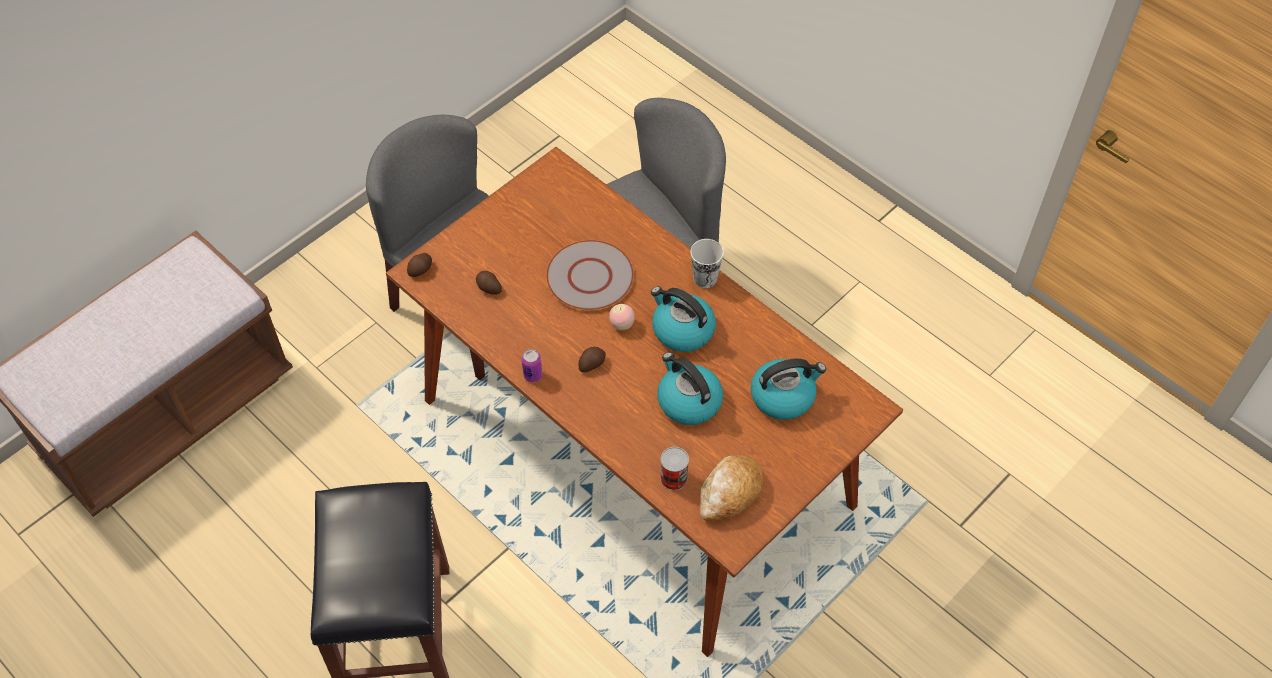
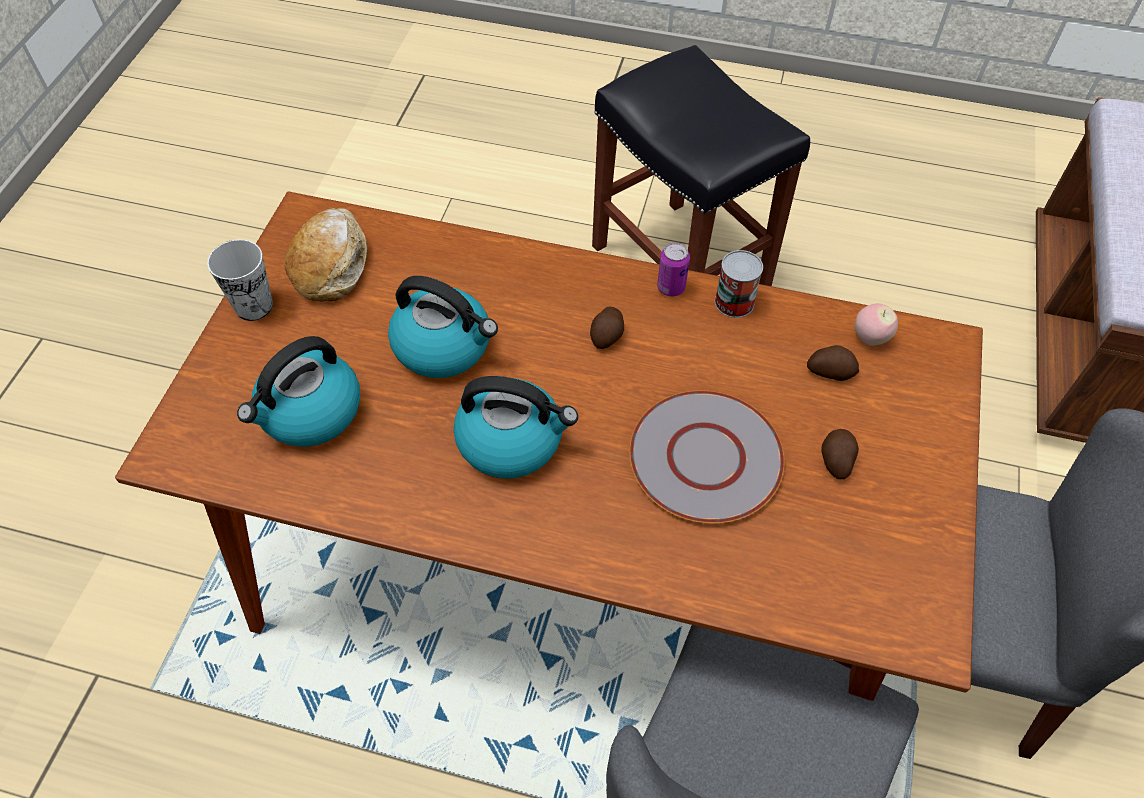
camera: 150 degrees right, 0 degrees up
(421, 270) = (942, 352): potato -> potato (836, 460)
(622, 325) = (605, 407): apple -> apple (870, 338)
(673, 478) = (411, 252): can -> can (734, 302)
(705, 278) = (526, 545): cup -> cup (254, 306)

